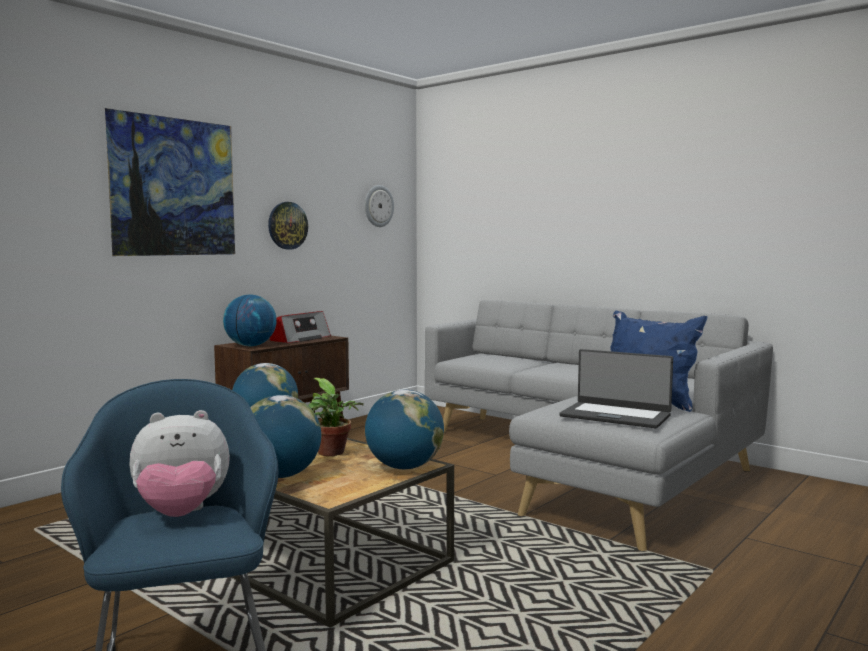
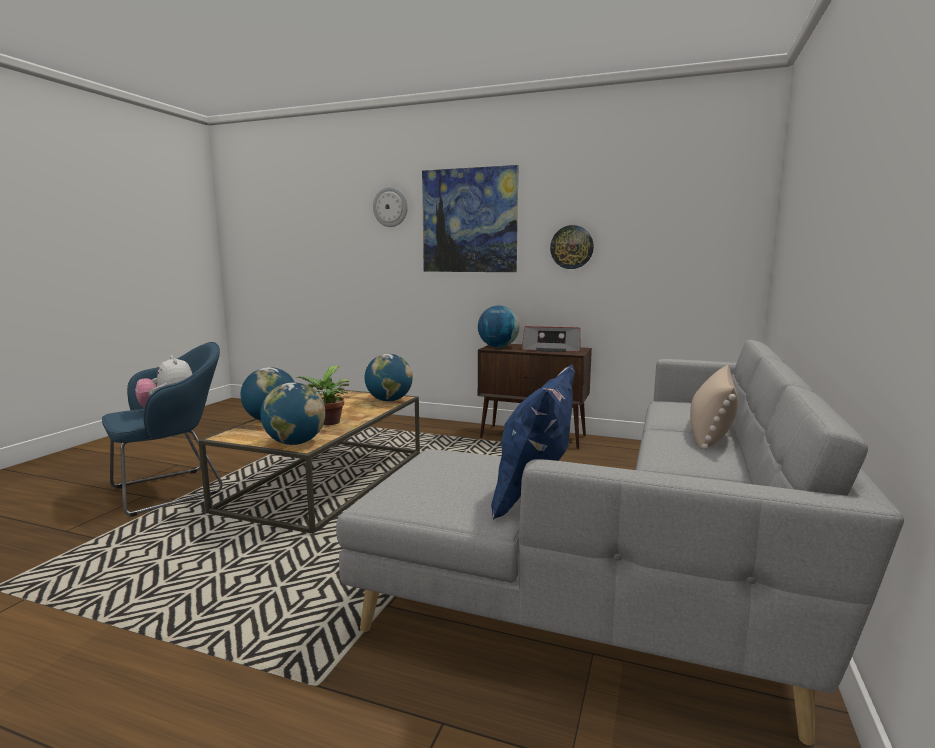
camera: 70 degrees right, 5 degrees up
(378, 206) = (700, 222): wall clock -> wall clock (390, 207)
(540, 363) = (710, 431): none -> beige pillow
(615, 415) = (430, 480): laptop -> none

